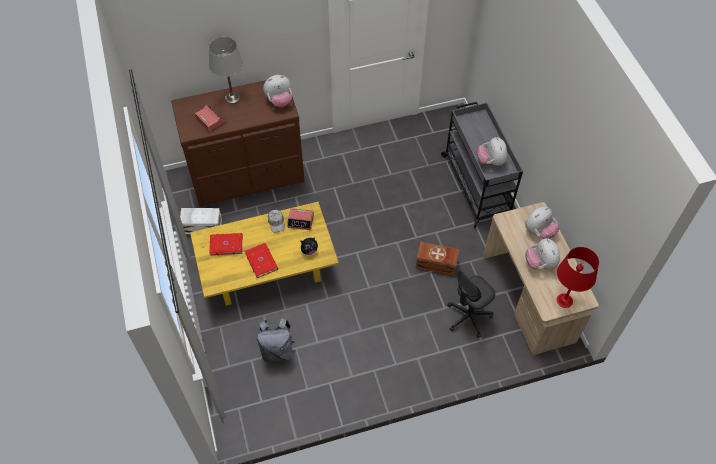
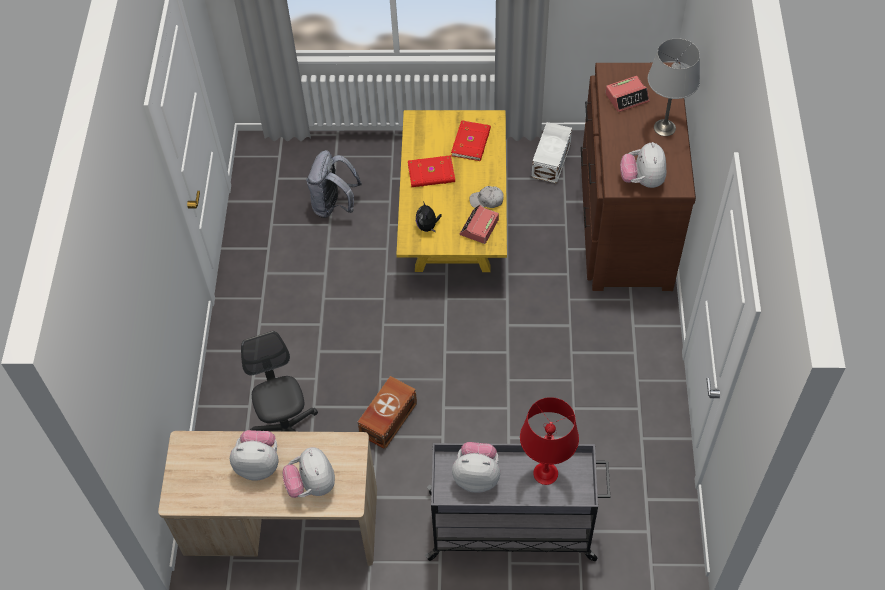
camera: 110 degrees right, 0 degrees up
(564, 300) = (187, 471): red table lamp -> red table lamp (546, 473)

